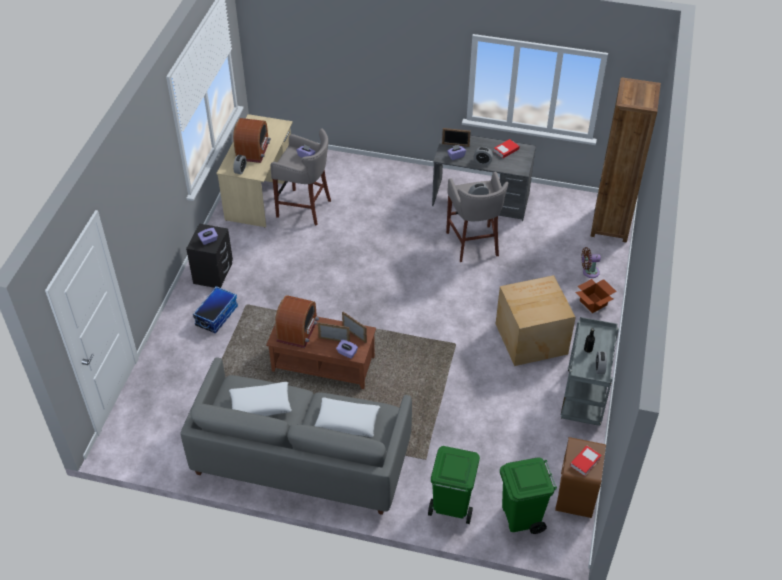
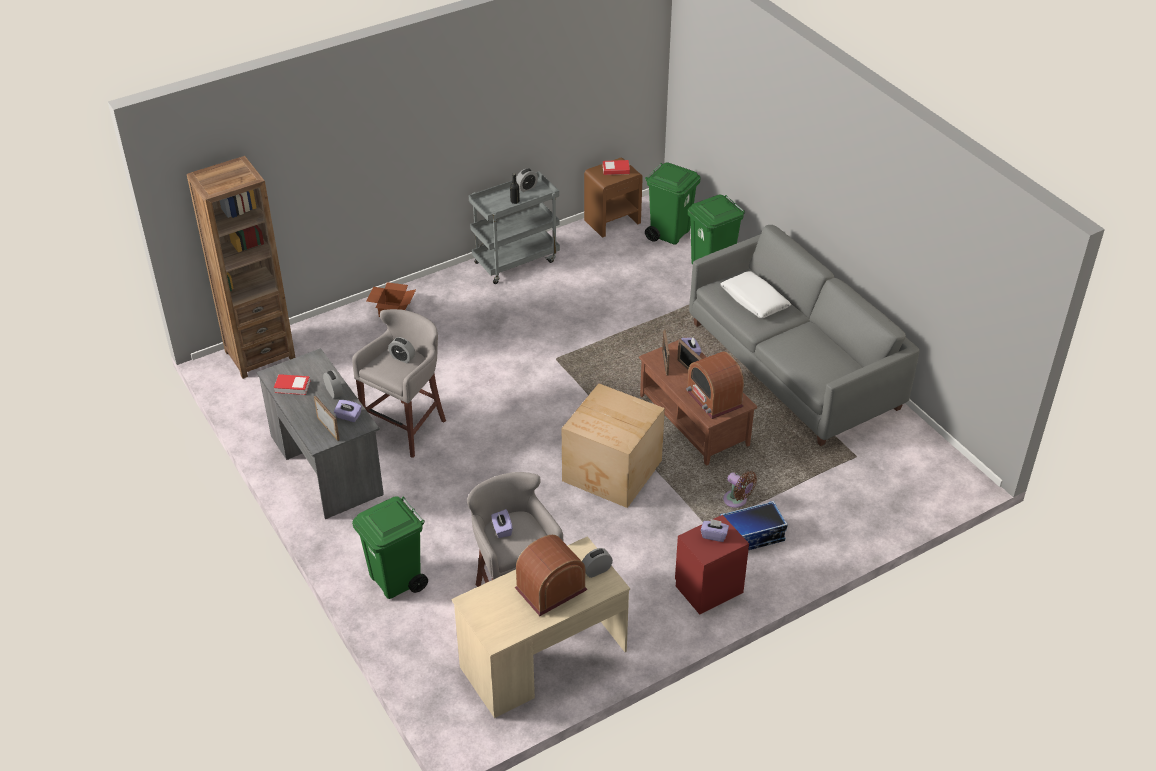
camera: 135 degrees left, 5 degrees down
(213, 273) = (709, 589): black nightstand -> red nightstand
(260, 404) = (816, 355): white pillow -> none
(298, 330) = (713, 398): radio -> radio turned 90 degrees counterclockwise
(369, 178) = (396, 580): none -> green trash can
(530, 338) = (488, 322): cardboard box -> cardboard box (612, 472)
(589, 272) = (352, 333): brown fan -> brown fan (737, 501)

